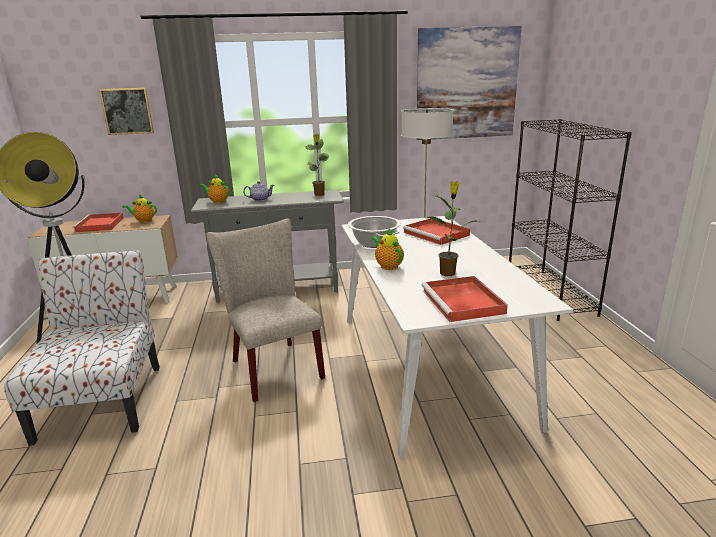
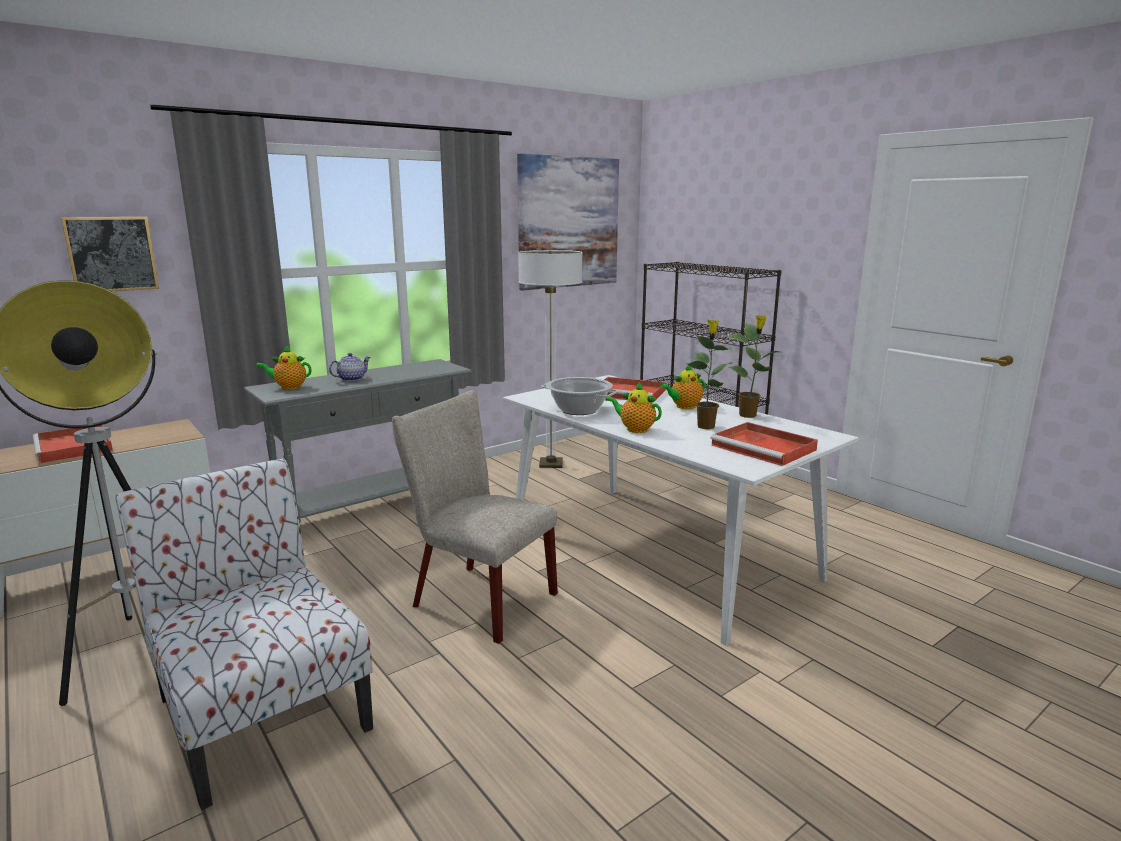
camera: 30 degrees left, 5 degrees down
(143, 220) = (153, 431): teapot -> teapot (684, 407)
(319, 194) = (427, 366): potted plant -> potted plant (748, 415)

